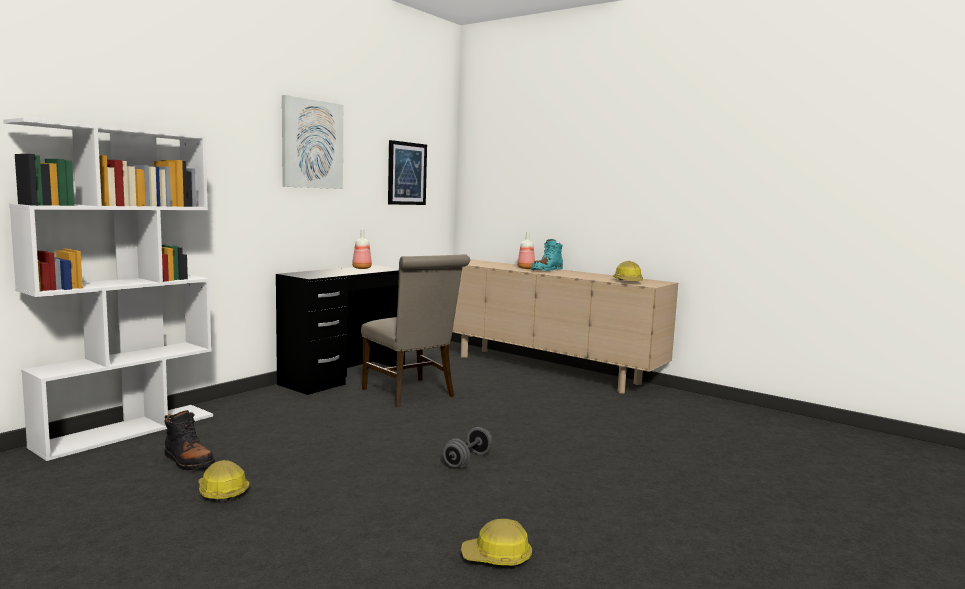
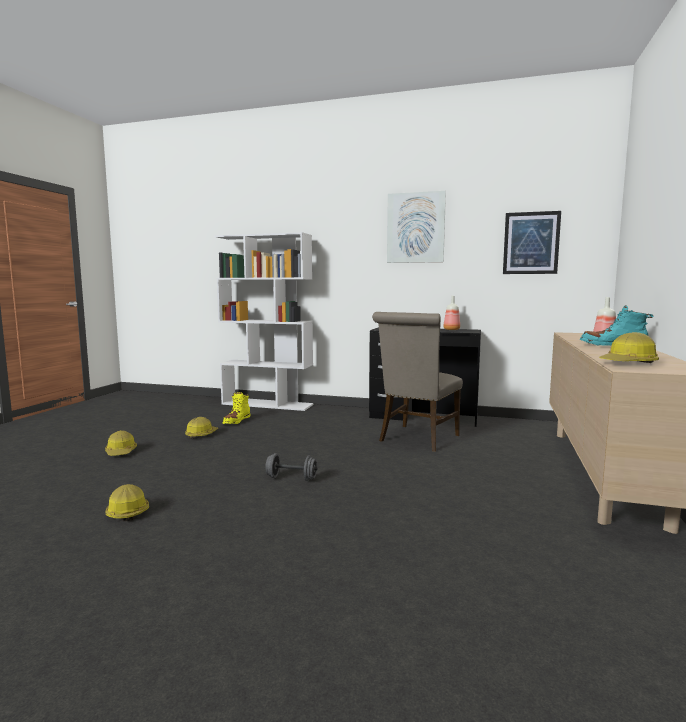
camera: 70 degrees right, 0 degrees up
(188, 461) = (236, 421): black boot -> yellow boot
(223, 563) = (121, 452): none -> hard hat

